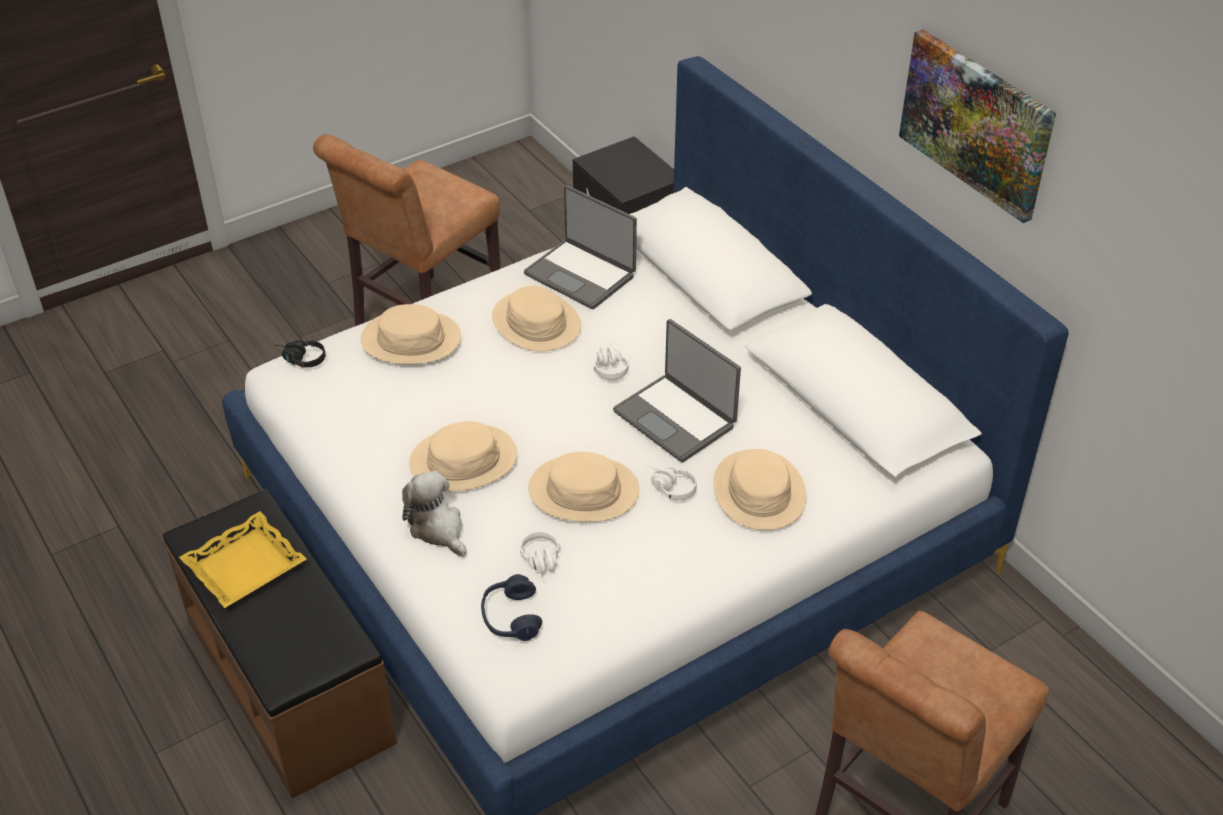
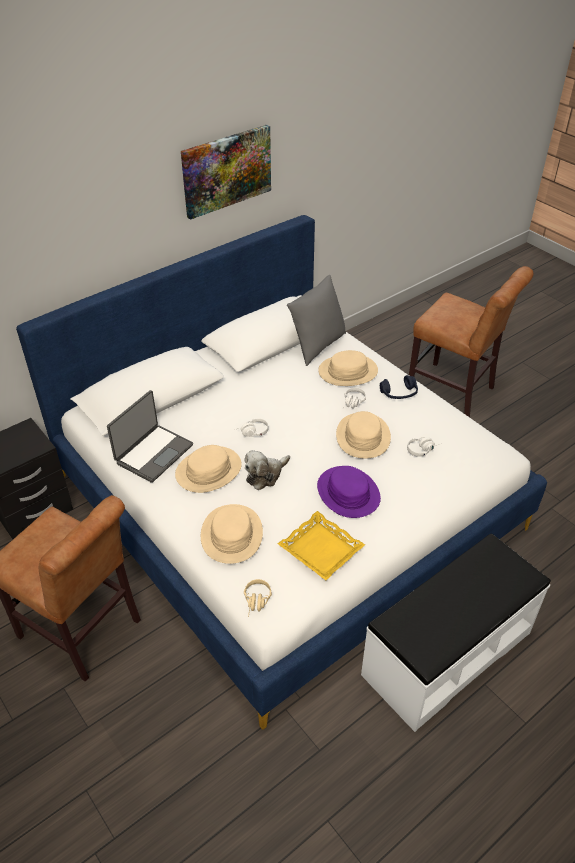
camera: 95 degrees left, 0 degrees up
(245, 567) = (446, 617): yellow tray -> yellow tray (321, 549)
(291, 680) = (446, 653): brown bench -> white bench
(299, 359) = (257, 603): black headphones -> beige headphones
(438, 528) = (408, 499): plush toy -> plush toy (265, 475)
(463, 460) = (348, 493): beige hat -> purple hat
(511, 617) = (466, 459): blue headphones -> blue headphones (399, 393)
(676, 418) = (295, 402): laptop -> none
(837, 458) = (317, 346): none -> grey pillow

